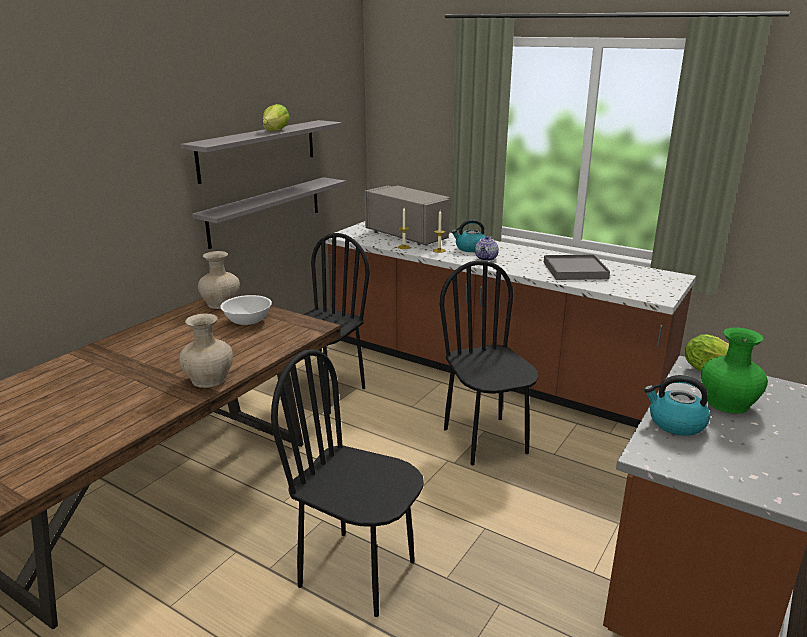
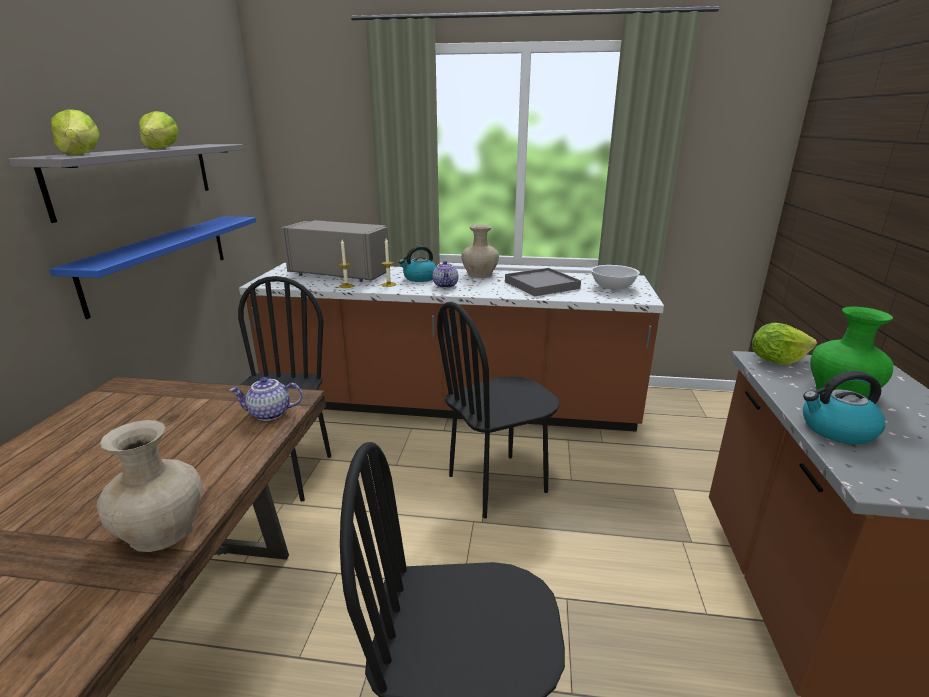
camera: 25 degrees left, 0 degrees up
(221, 140) = (81, 154): none -> lettuce
(221, 303) = (126, 394): beige vase -> beige vase (479, 274)
(248, 321) = (184, 412): white bowl -> white bowl (613, 287)
(265, 211) = (160, 260): grey shelf -> blue shelf
(296, 333) = (269, 414): none -> teapot
(486, 440) = (497, 484): black chair -> black chair turned 75 degrees counterclockwise

